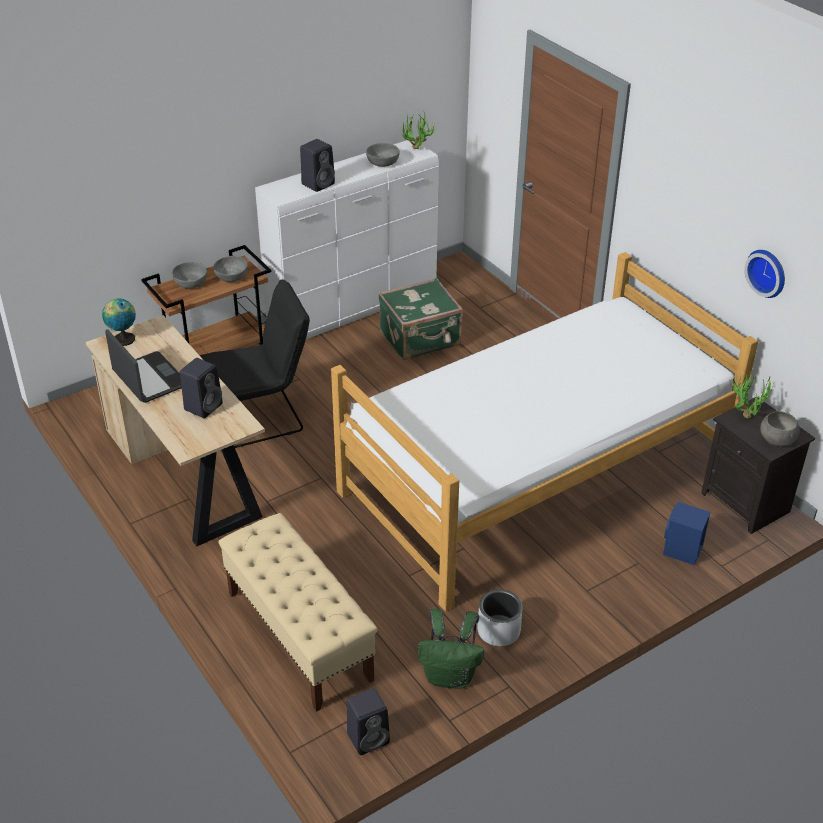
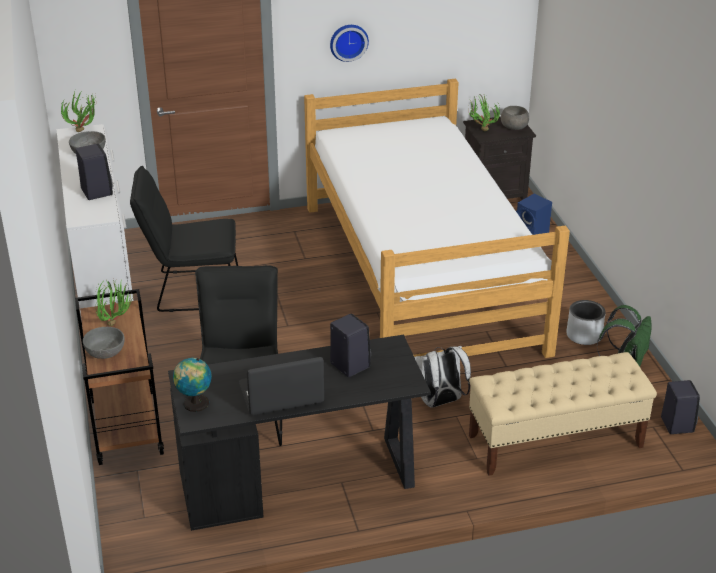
camera: 70 degrees left, 5 degrees down
(184, 474) = (301, 480): beige desk -> black desk
(231, 276) = (116, 322): grey bowl -> potted plant
(327, 537) = (439, 402): none -> white backpack
(421, 339) = (191, 290): green suitcase -> black chair
(768, 272) = (446, 24): wall clock -> wall clock (348, 41)

